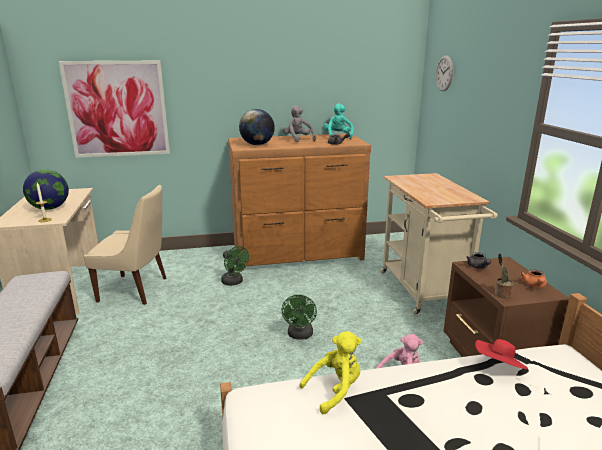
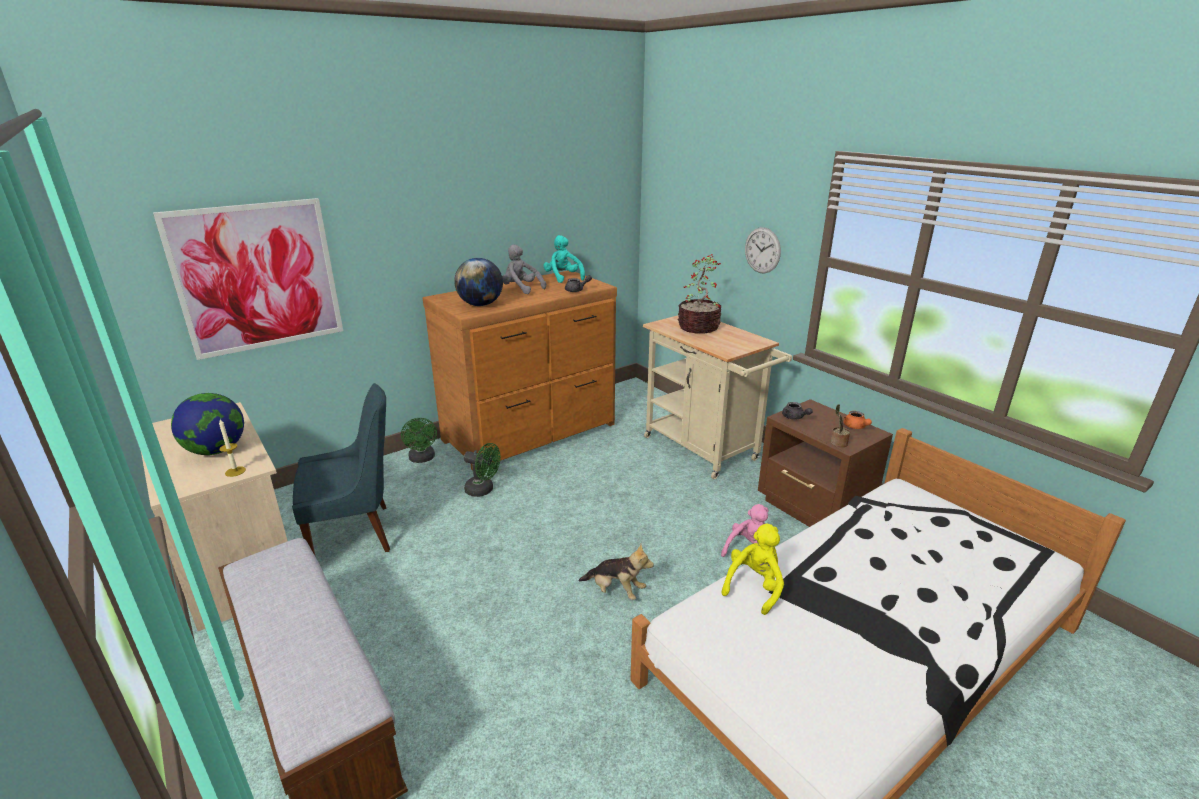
camera: 25 degrees left, 5 degrees up
(136, 290) = (356, 534): beige chair -> blue chair
(268, 373) = (616, 590): none -> plush toy
(300, 335) = (615, 536): green fan -> green fan (422, 459)
(428, 183) = (699, 328): none -> potted plant
(444, 73) = (679, 190): wall clock -> wall clock (762, 250)
(499, 366) = (868, 517): red hat -> none

